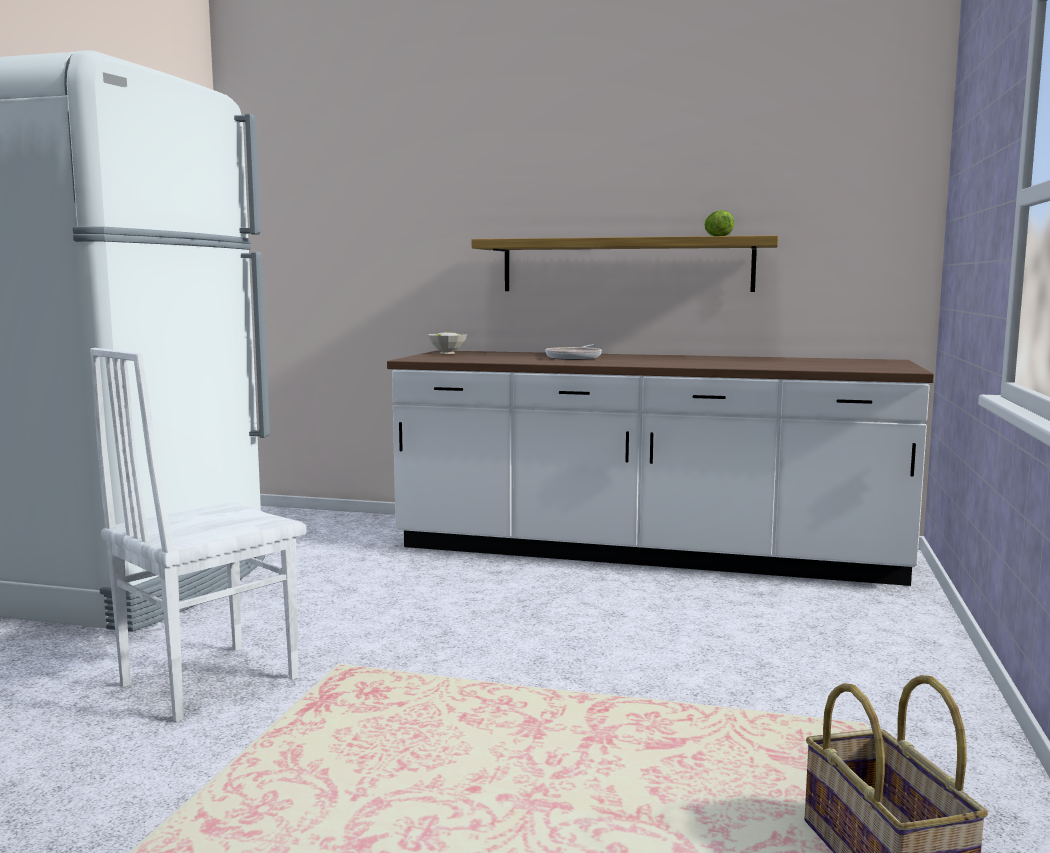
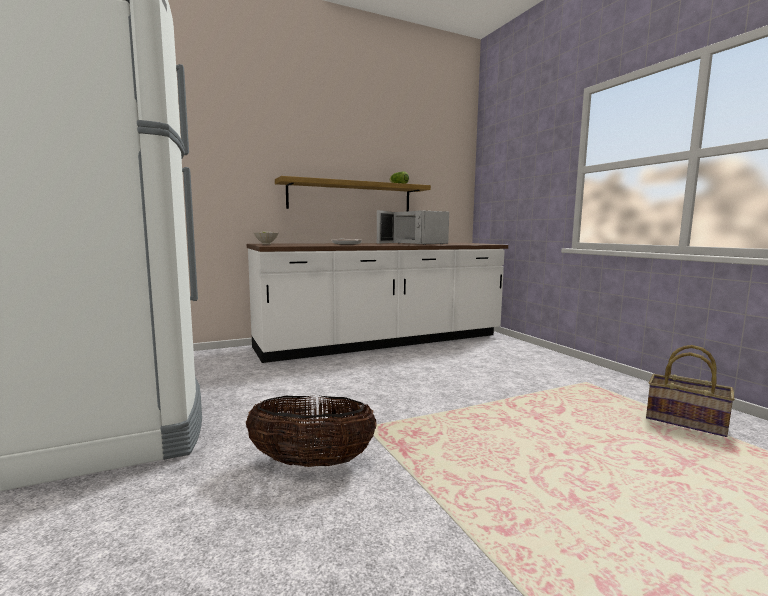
camera: 40 degrees left, 0 degrees up
(207, 681) = (312, 462): white chair -> basket
(729, 360) = (416, 243): none -> white microwave

